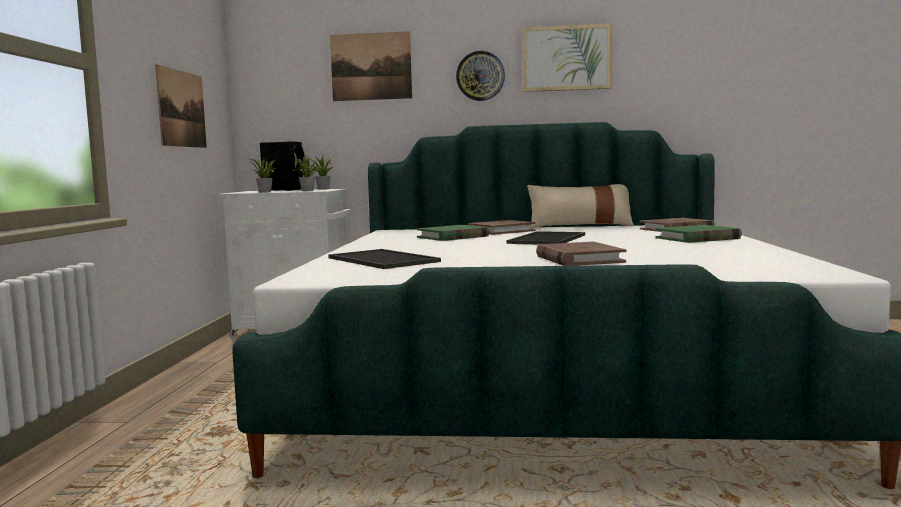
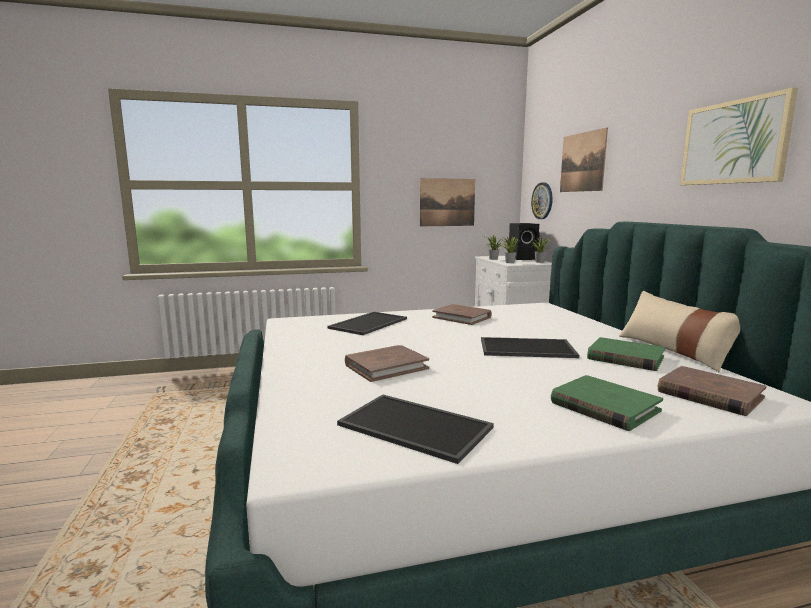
camera: 70 degrees right, 5 degrees up
(453, 237) = (515, 323): green book -> green book (625, 358)
(480, 76) = (651, 168): wall clock -> wall clock (542, 201)
(500, 231) = (579, 330): brown book -> brown book (462, 317)
(739, 258) = (417, 426): none -> tray

